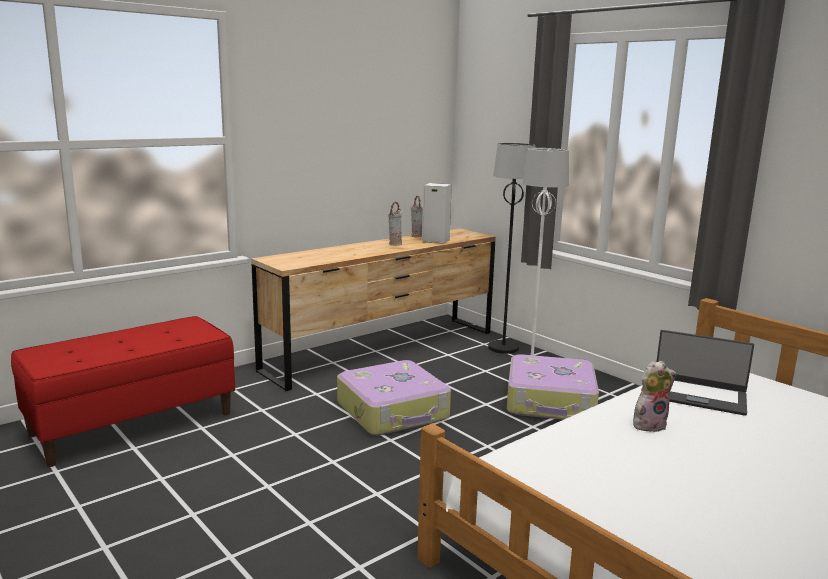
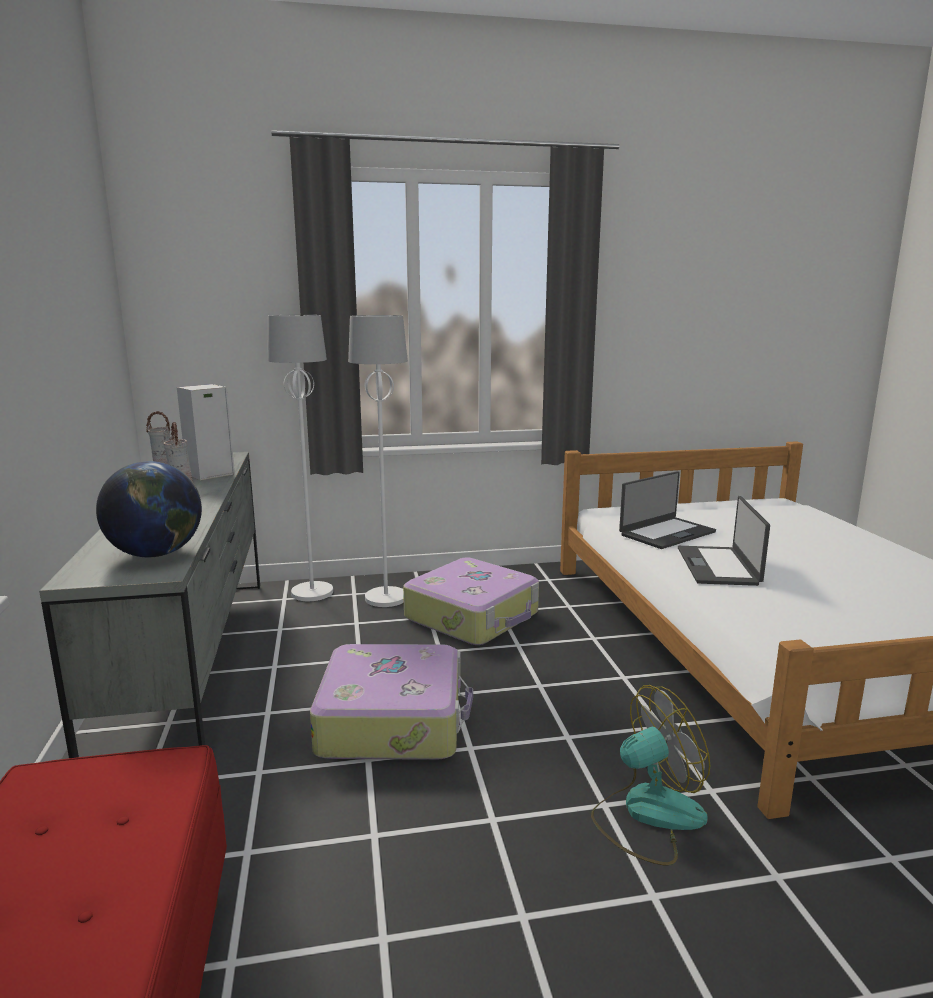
camera: 60 degrees left, 0 degrees up
(306, 260) = (156, 554): none -> globe
(380, 510) = (647, 815): none -> fan
(383, 351) = (196, 668): brown dresser -> grey dresser
(503, 348) = (312, 592): black floor lamp -> white floor lamp
(649, 424) = (719, 566): plush toy -> laptop

